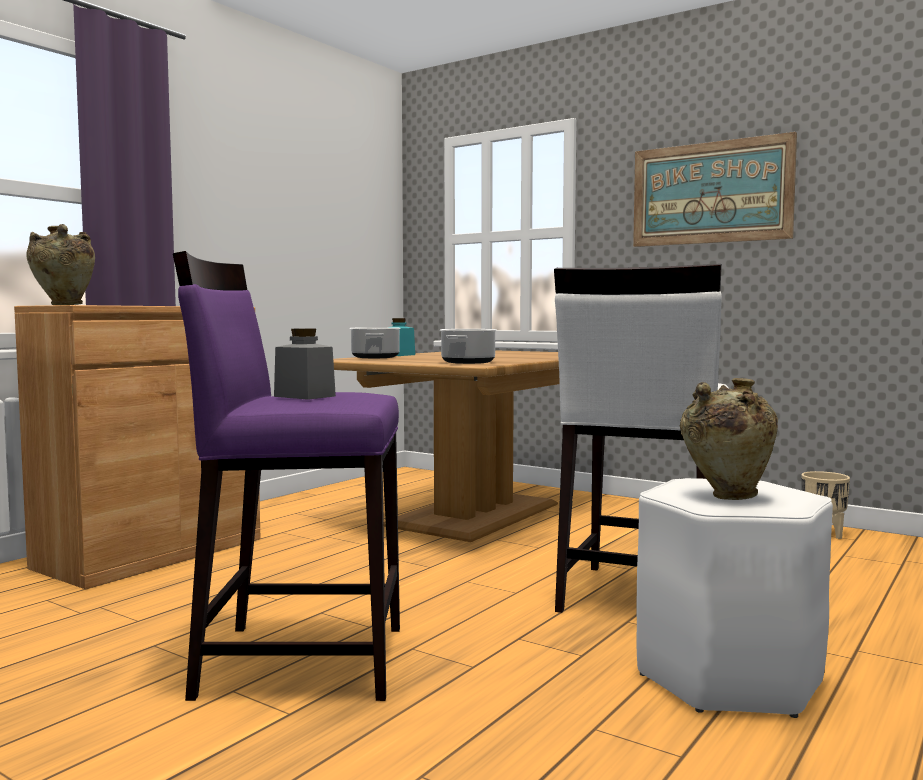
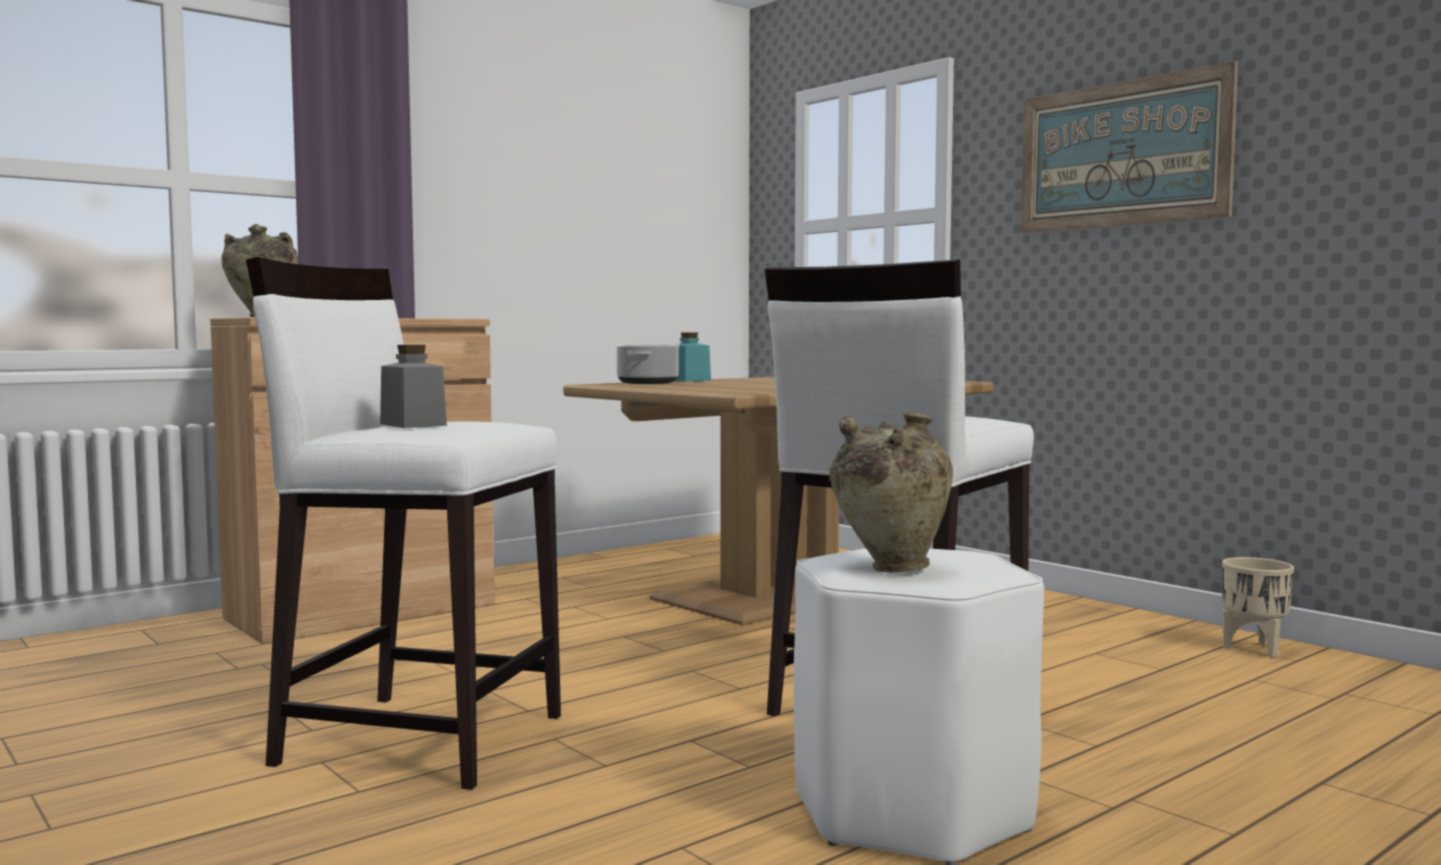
camera: 15 degrees right, 0 degrees up
(301, 660) = (420, 738): purple stool -> white stool
(468, 362) = (734, 390): cooking pot -> none

